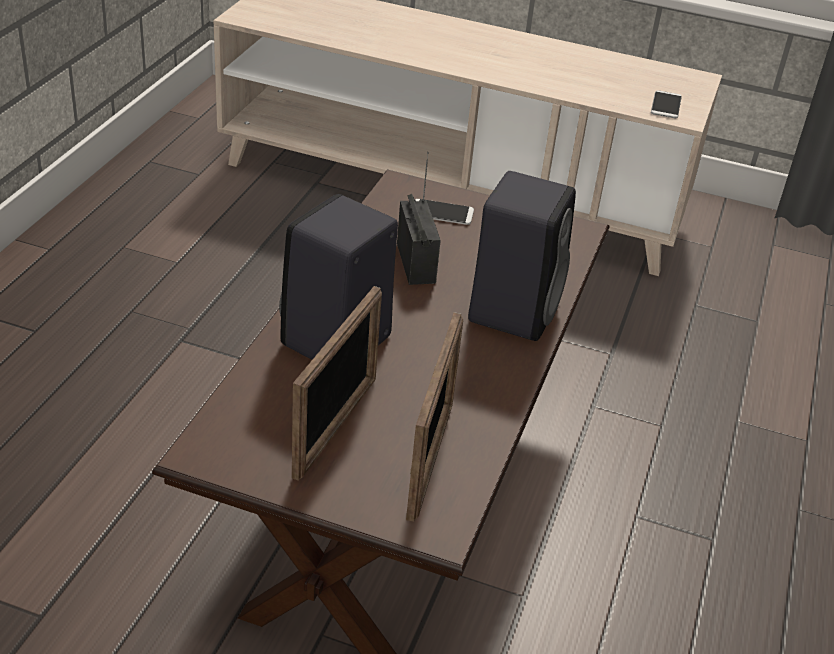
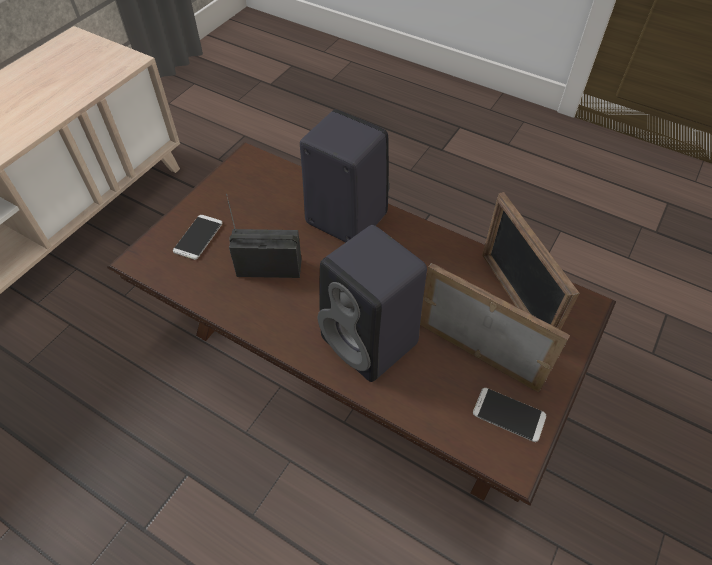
camera: 75 degrees left, 15 degrees up
(430, 459) = (513, 299): picture frame -> picture frame turned 135 degrees counterclockwise
(666, 105) = (106, 65): phone -> phone (509, 414)

